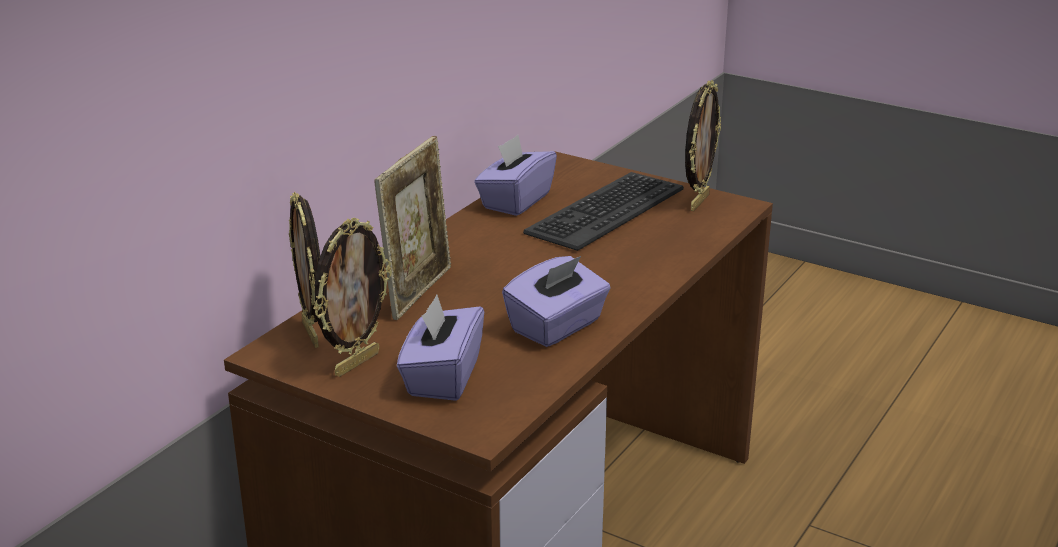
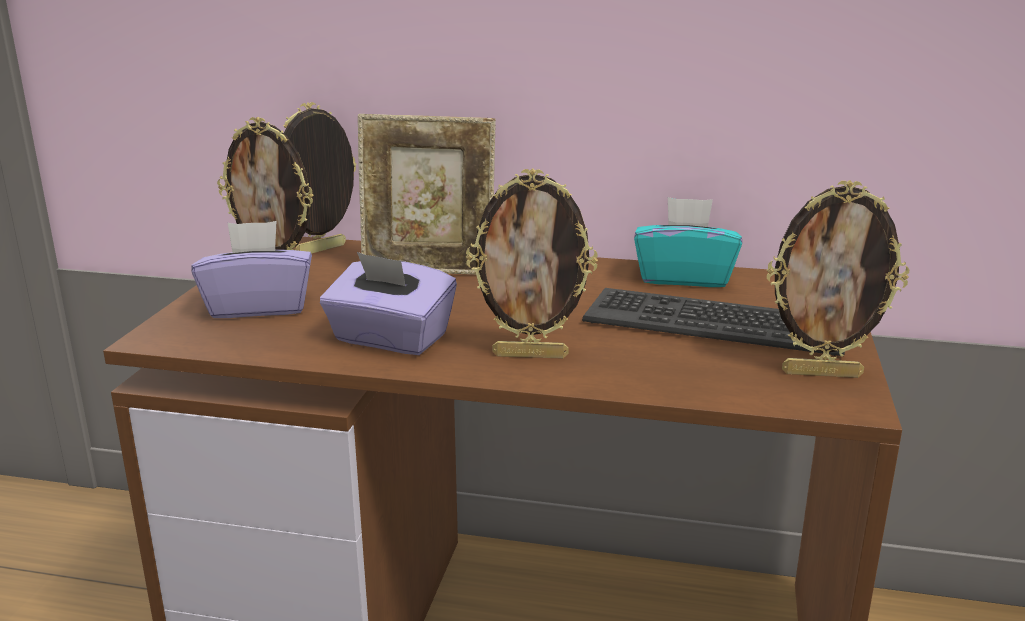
camera: 70 degrees right, 5 degrees down
(515, 201) = (684, 277): purple tissue box -> turquoise tissue box
(619, 280) = (531, 355): none -> picture frame

